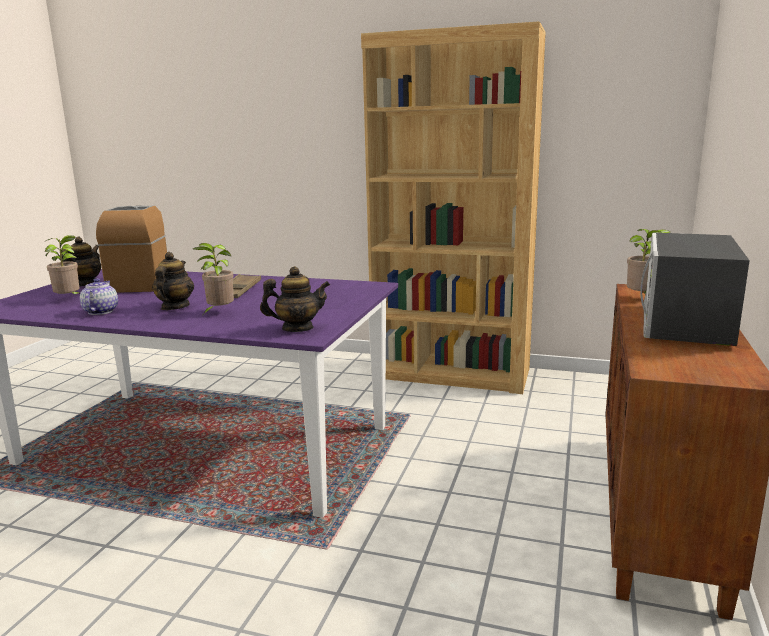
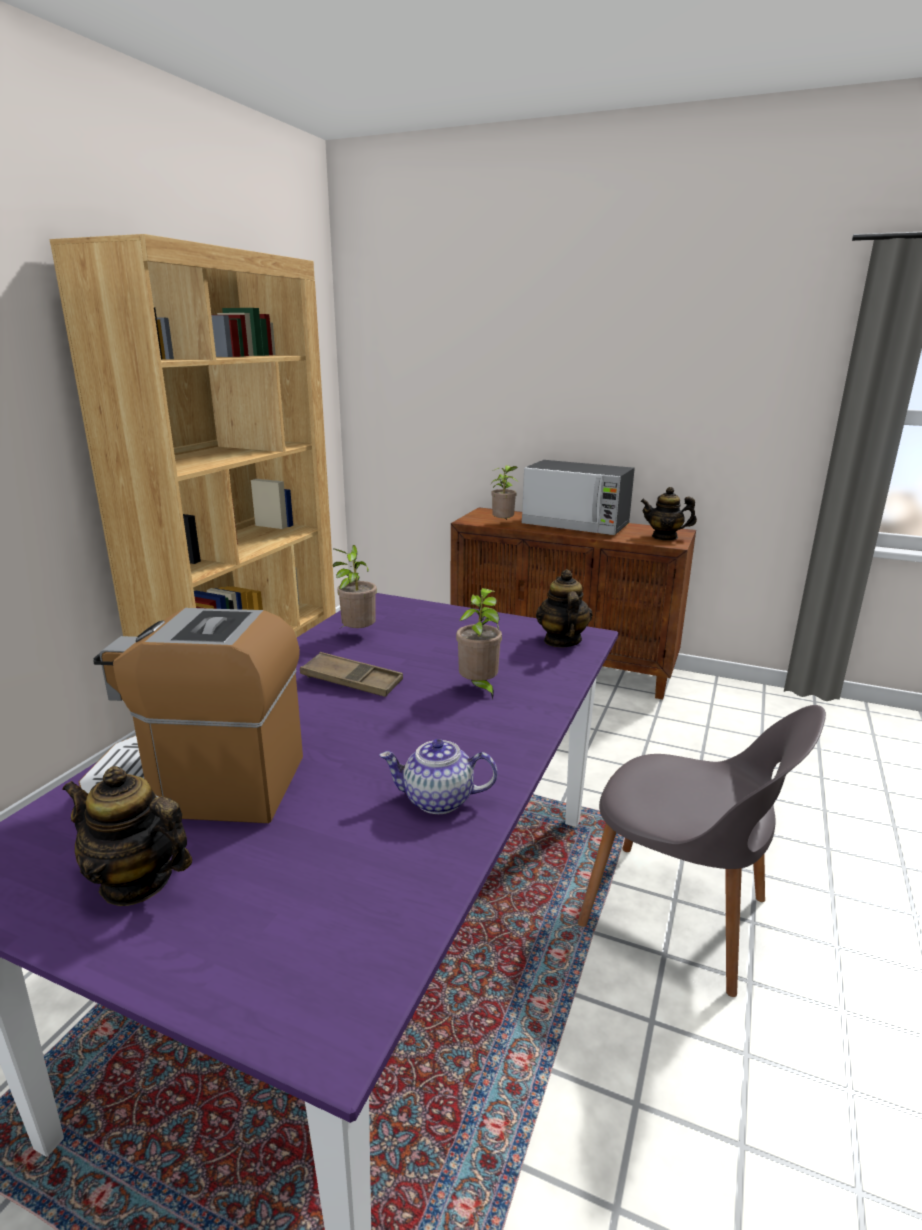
camera: 85 degrees left, 5 degrees up
(70, 299) = (308, 869): potted plant -> potted plant (357, 634)
(175, 307) = (434, 726): teapot -> teapot (665, 537)
(195, 568) = (679, 916): none -> grey chair

